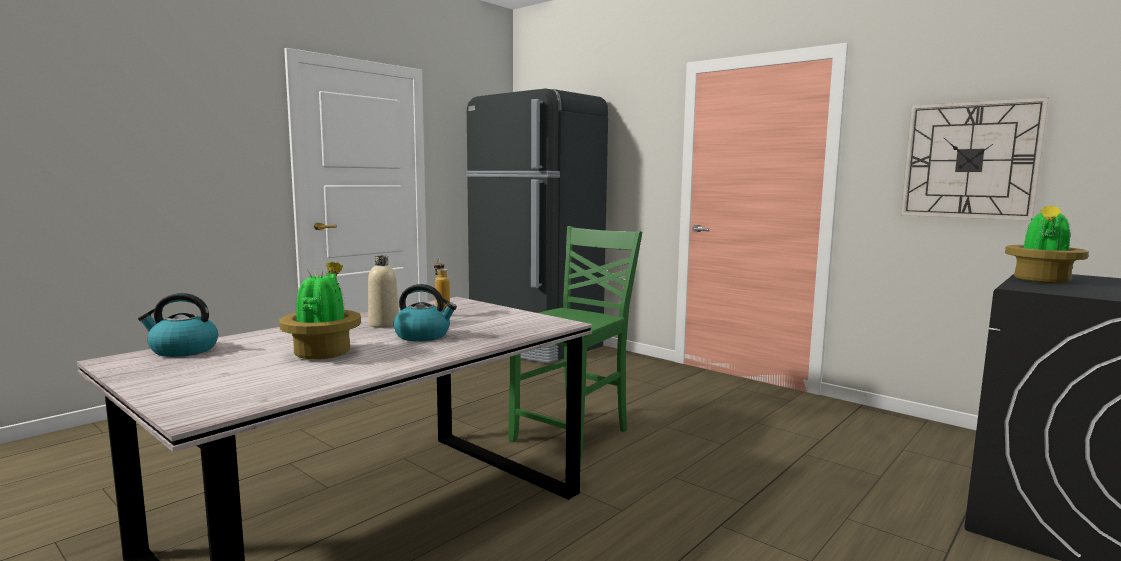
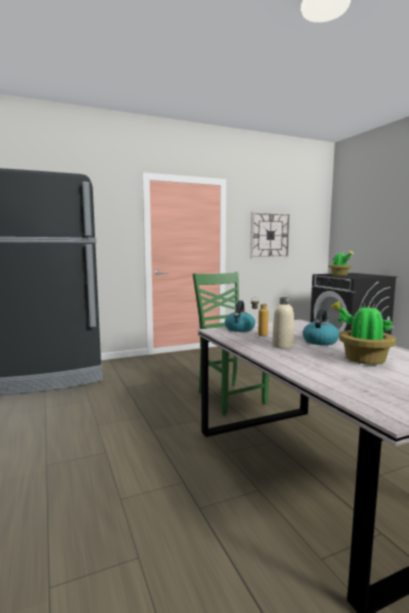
camera: 65 degrees left, 0 degrees up
(183, 350) = (355, 395): kettle -> kettle (239, 329)

